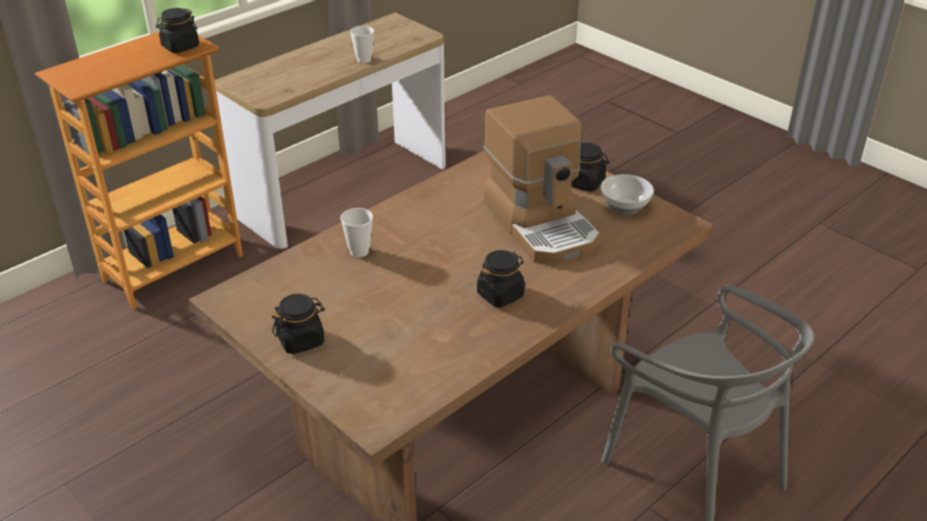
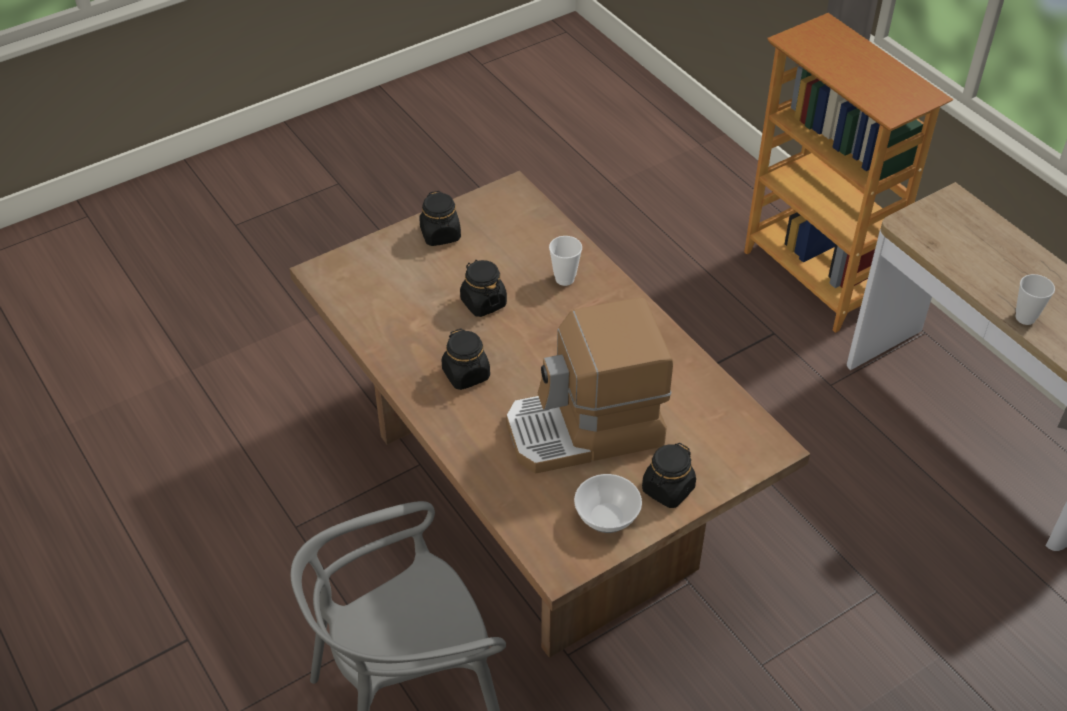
camera: 100 degrees right, 10 degrees up
(180, 47) = (889, 101): black jar -> black jar (483, 302)

